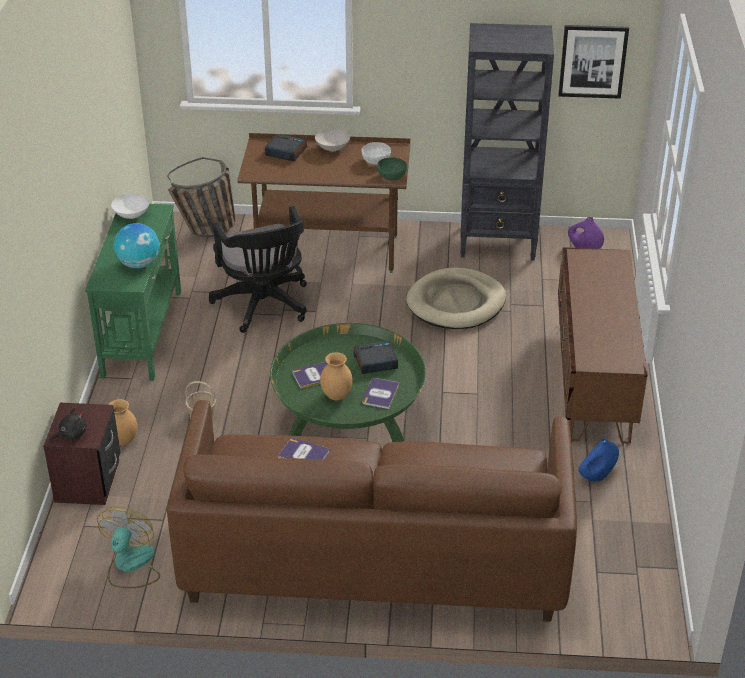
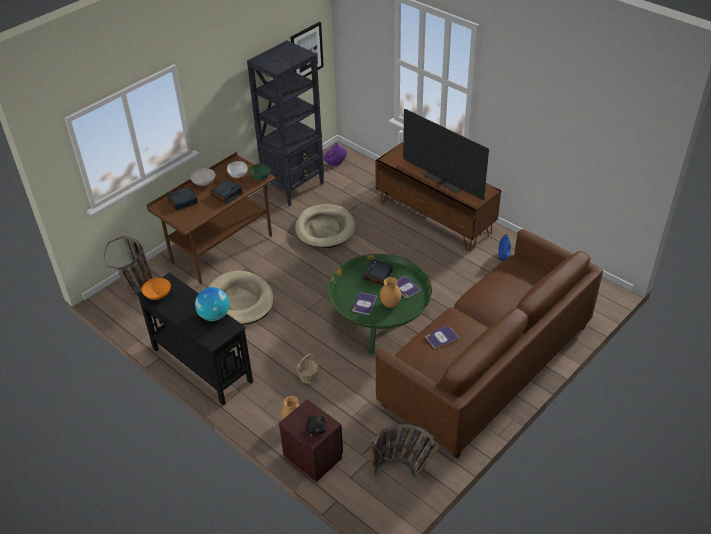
camera: 50 degrees left, 5 degrees up
(131, 215) = (158, 295): white bowl -> orange bowl
(131, 565) = (404, 471): fan -> basket
(143, 332) = (202, 364): green console table -> black console table
(264, 306) = (240, 301): black office chair -> beige dog bed
(333, 171) = (227, 194): none -> alarm clock
(593, 318) = (442, 182): none -> television

